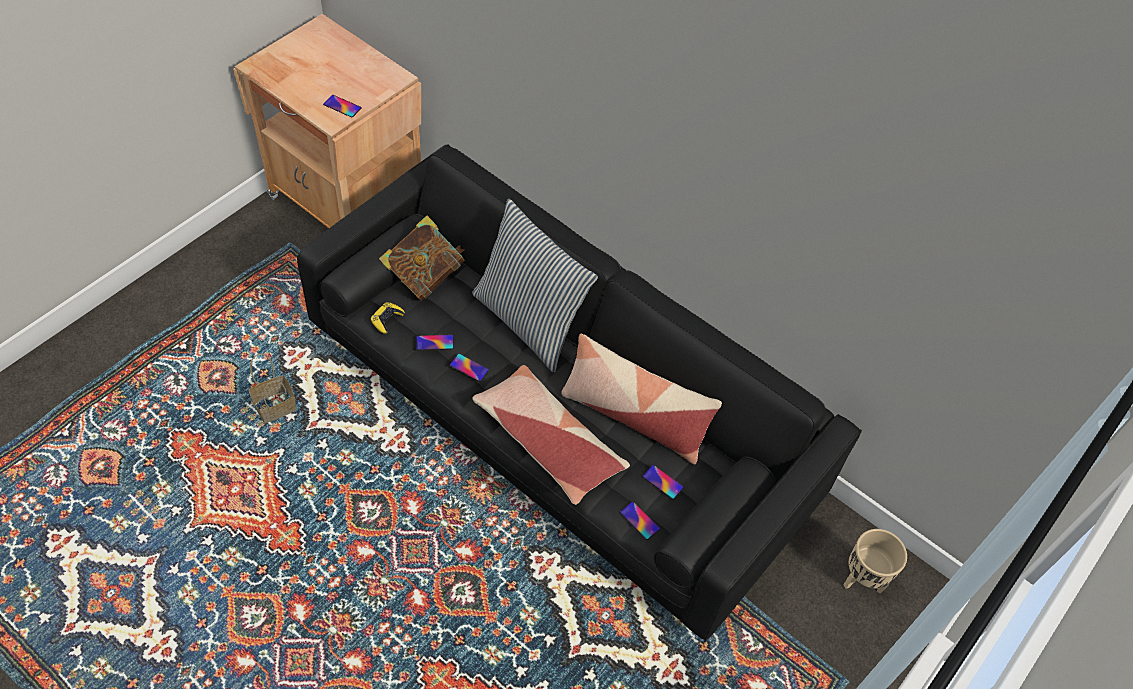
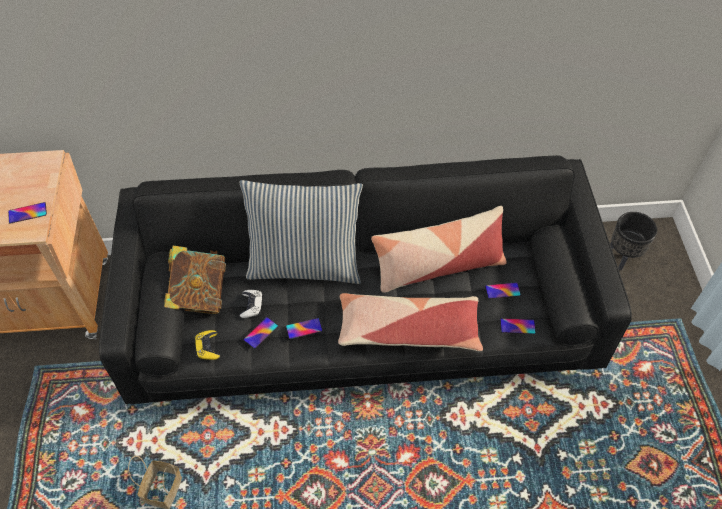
camera: 40 degrees left, 0 degrees up
(452, 317) = (251, 305): none -> white game controller
(863, 580) = (623, 257): beige planter -> black planter

